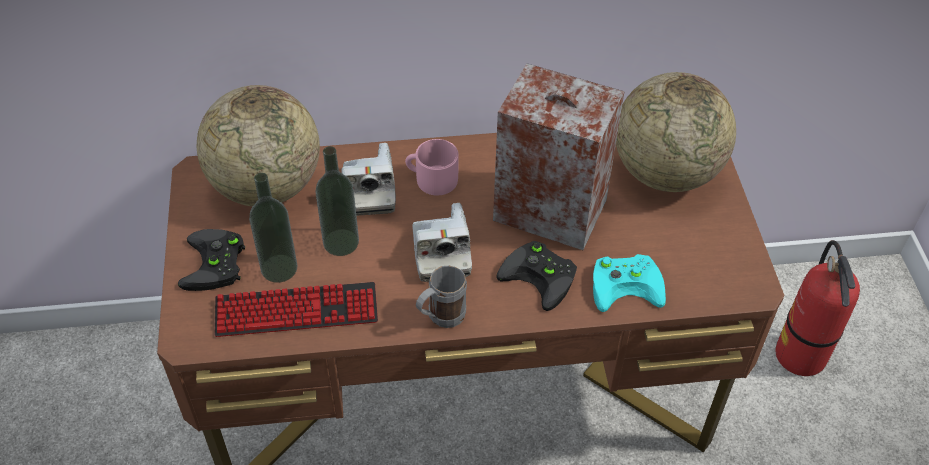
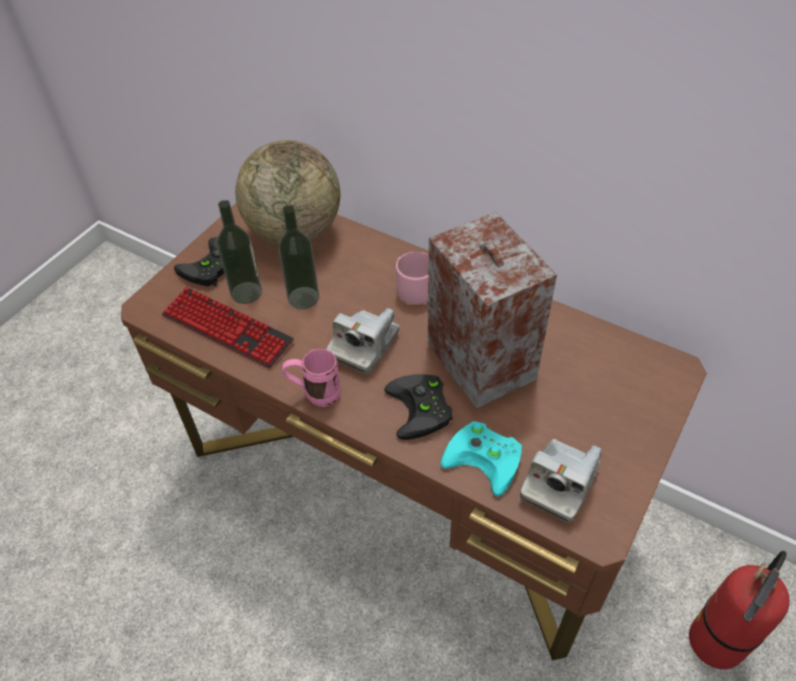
camera: 40 degrees right, 0 degrees up
(369, 191) = (359, 272): camera -> camera (559, 484)
(440, 319) = (314, 394): grey mug -> pink mug
(665, 172) = (613, 386): globe -> none

